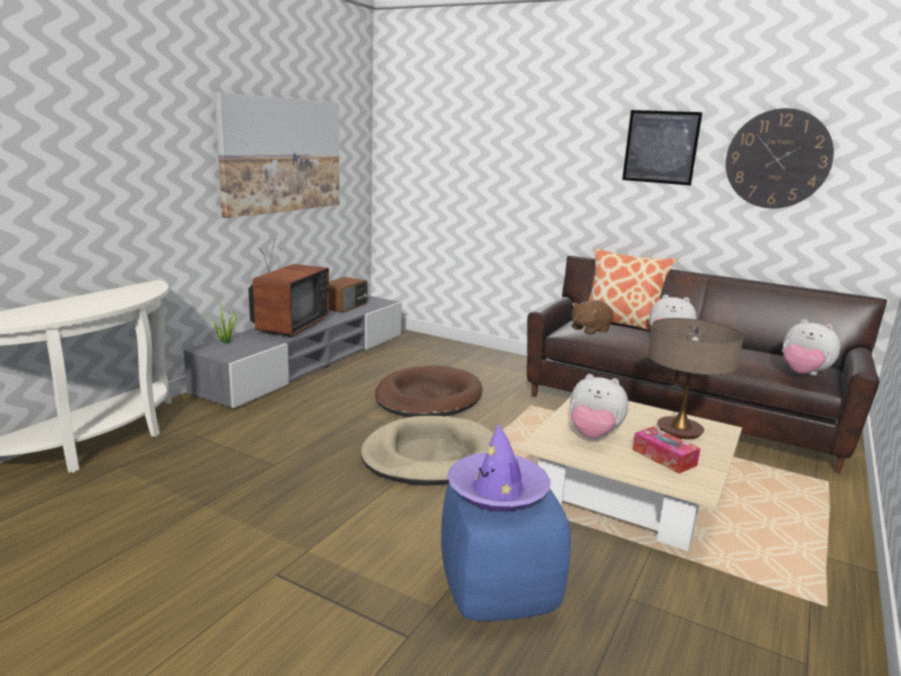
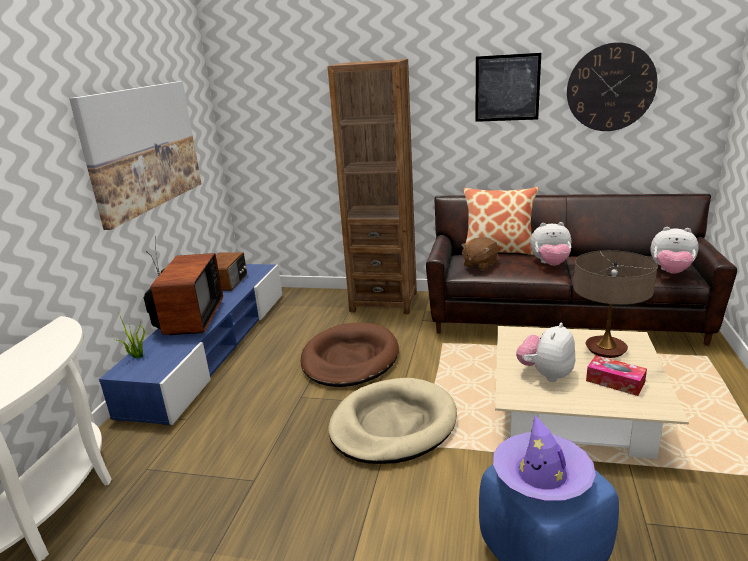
camera: 15 degrees left, 5 degrees up
(309, 362) = (213, 347): grey tv stand -> blue tv stand
(497, 360) = (384, 302): none -> brown bookcase
(593, 435) = (546, 374): plush toy -> plush toy turned 120 degrees clockwise

